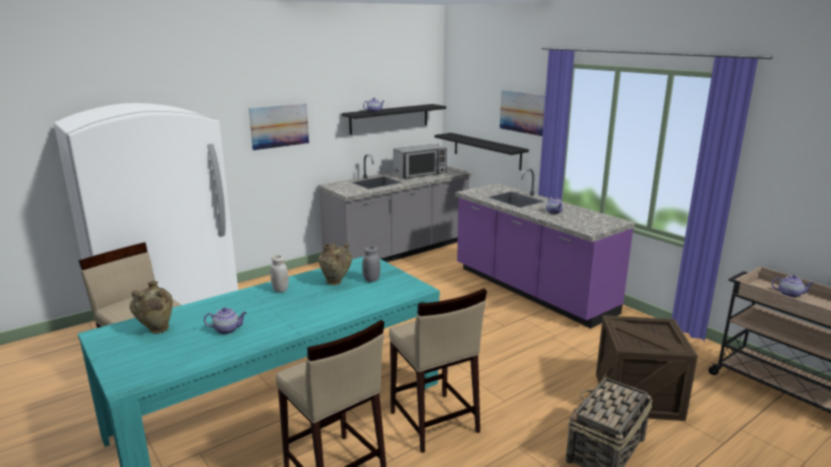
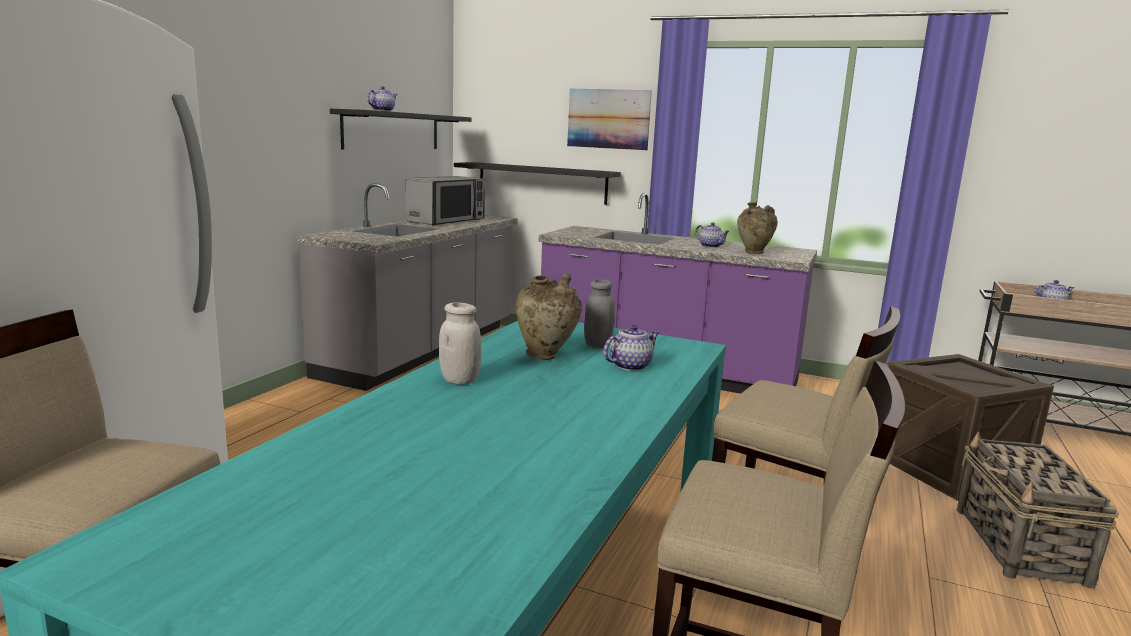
camera: 30 degrees left, 5 degrees down
(156, 330) = (277, 507): beige vase -> beige vase (753, 253)
(227, 330) = (468, 466): teapot -> teapot (630, 366)
(279, 126) = (234, 115): picture -> none

